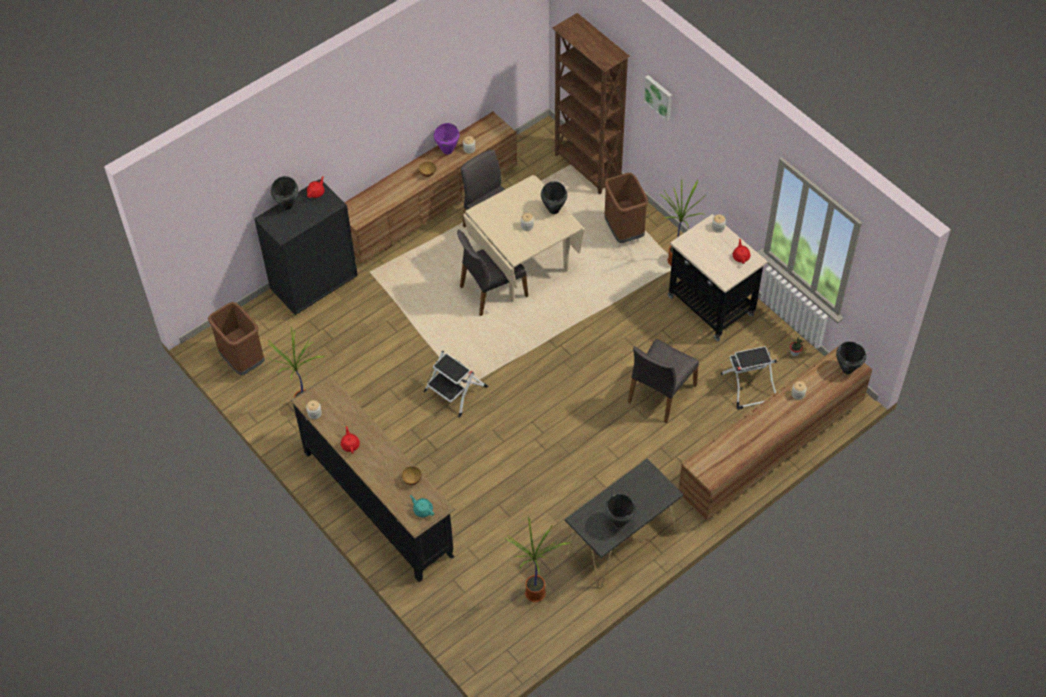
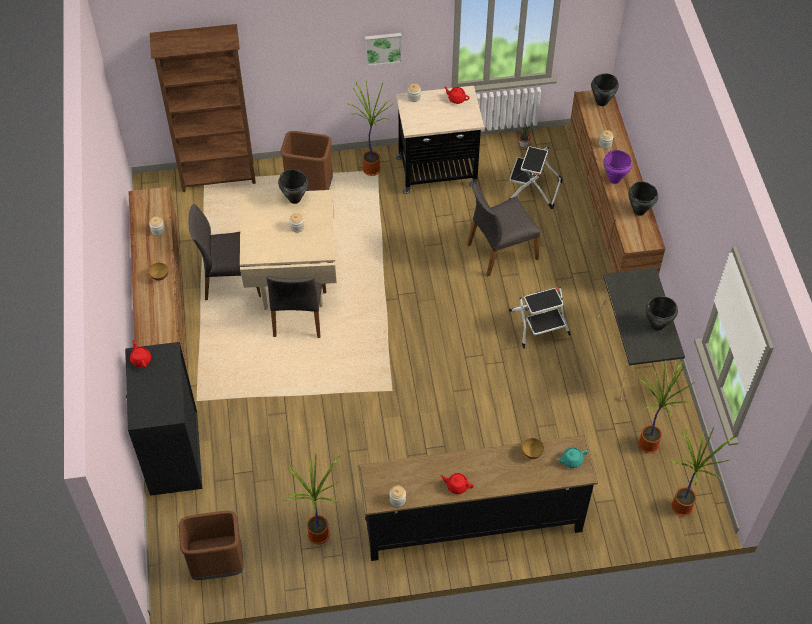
camera: 60 degrees left, 0 degrees up
(287, 205) = (136, 392): black cooking pot -> black cooking pot (639, 211)
(447, 150) = (144, 248): purple cooking pot -> purple cooking pot (614, 179)
(456, 390) = (389, 398): step ladder -> step ladder (538, 323)
(490, 647) = (683, 507): none -> potted plant
(659, 97) = (285, 37): picture -> picture (383, 48)
(660, 394) = (501, 251): grey chair -> grey chair turned 90 degrees clockwise

